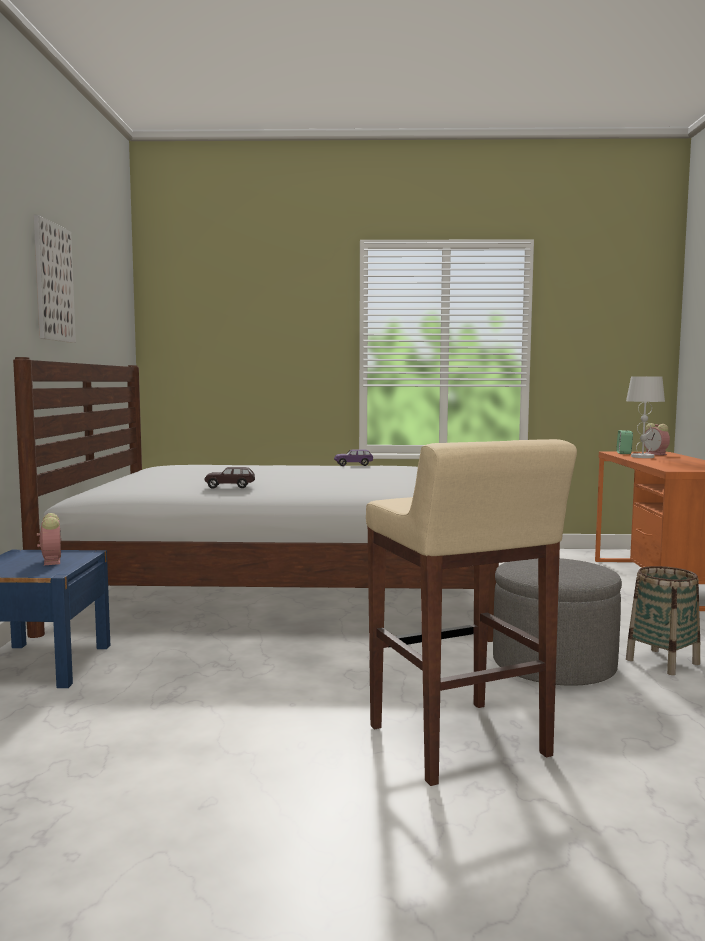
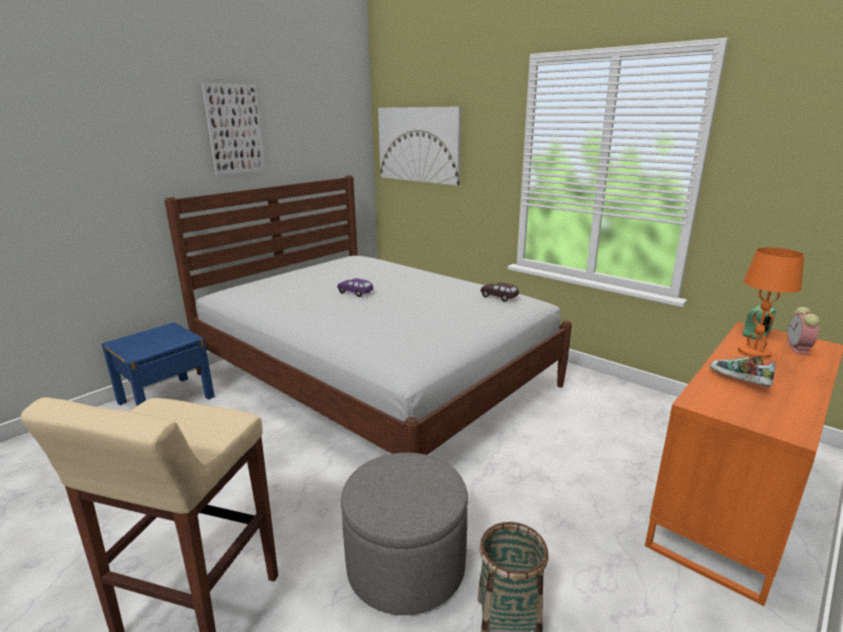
camera: 40 degrees right, 15 degrees up
(51, 561) = (160, 342): alarm clock -> none
(215, 330) = (419, 144): none -> picture
(230, 486) = (296, 305): brown toy car -> brown toy car (499, 297)
(353, 465) = (468, 285): purple toy car -> purple toy car (355, 293)
(642, 457) = (753, 352): white table lamp -> orange table lamp
(668, 463) = (737, 382): none -> shoe

